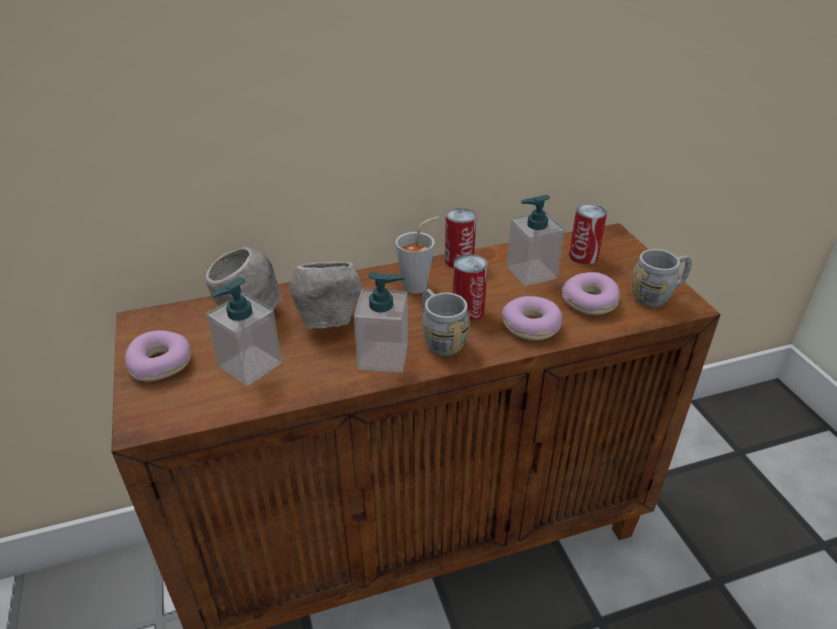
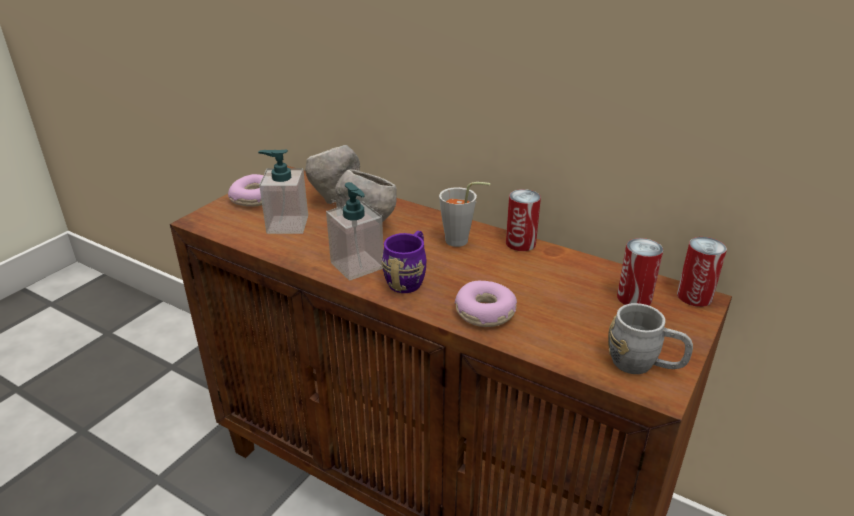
camera: 50 degrees right, 5 degrees down
(439, 338) = (409, 278): grey mug -> purple mug
(468, 311) = (460, 275): can -> can (694, 296)
(531, 272) = (561, 282): soap dispenser -> none
(590, 302) = (567, 329): donut -> none

